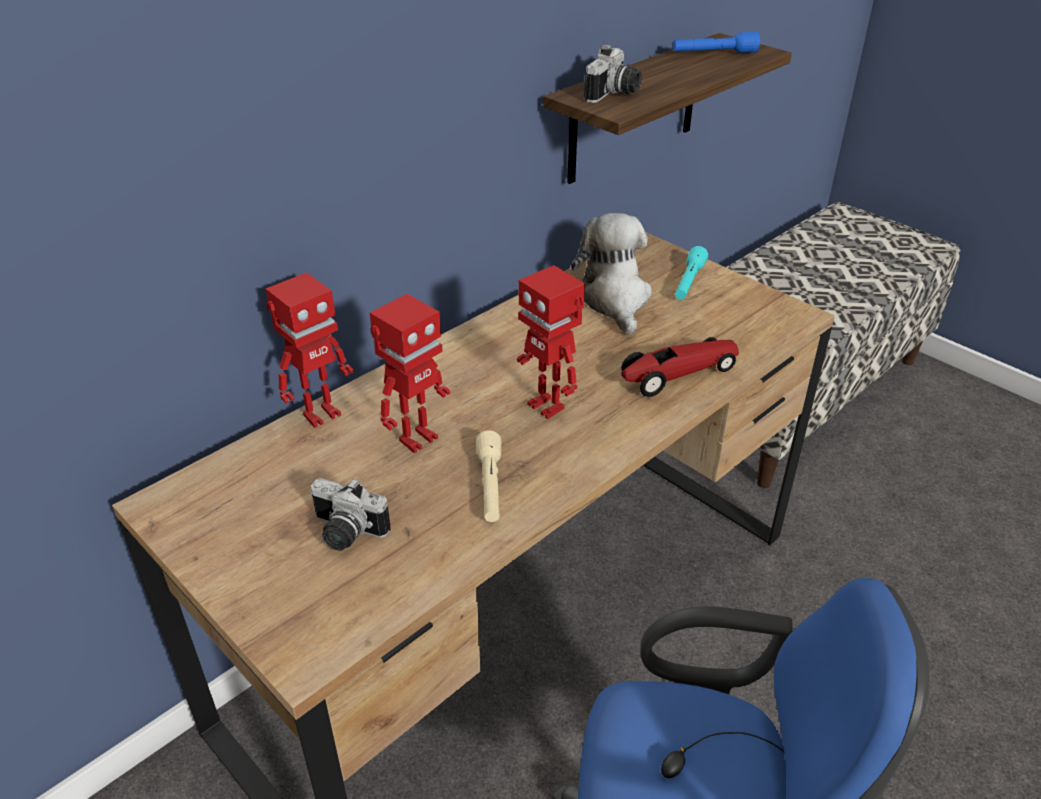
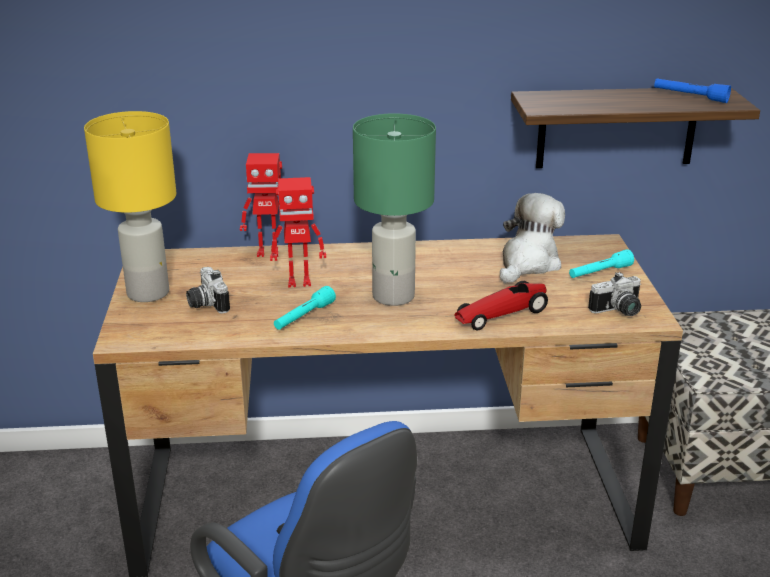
camera: 40 degrees right, 10 degrees down
(238, 560) = (147, 293): none -> yellow table lamp
(490, 486) = (304, 317): beige flashlight -> turquoise flashlight
(548, 406) = (394, 297): toy robot -> green table lamp
(615, 94) = (559, 101): camera -> camera (619, 311)
(677, 375) = (502, 315): toy car -> toy car turned 135 degrees clockwise

